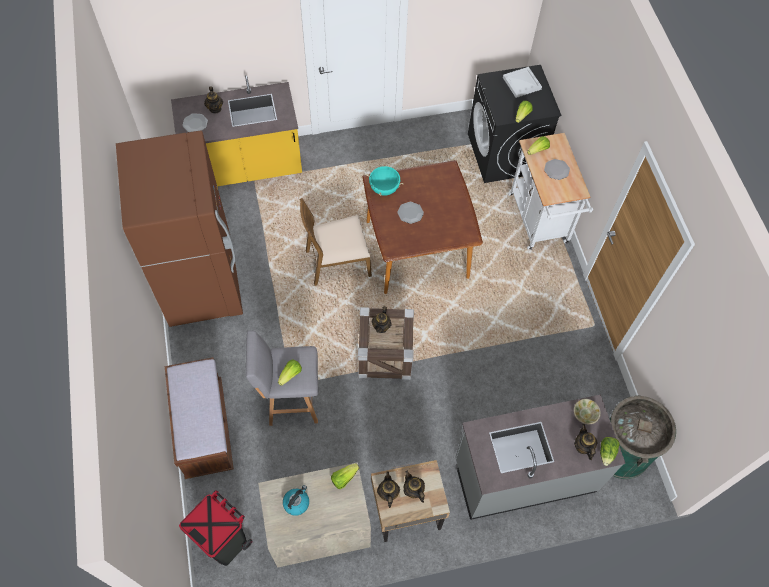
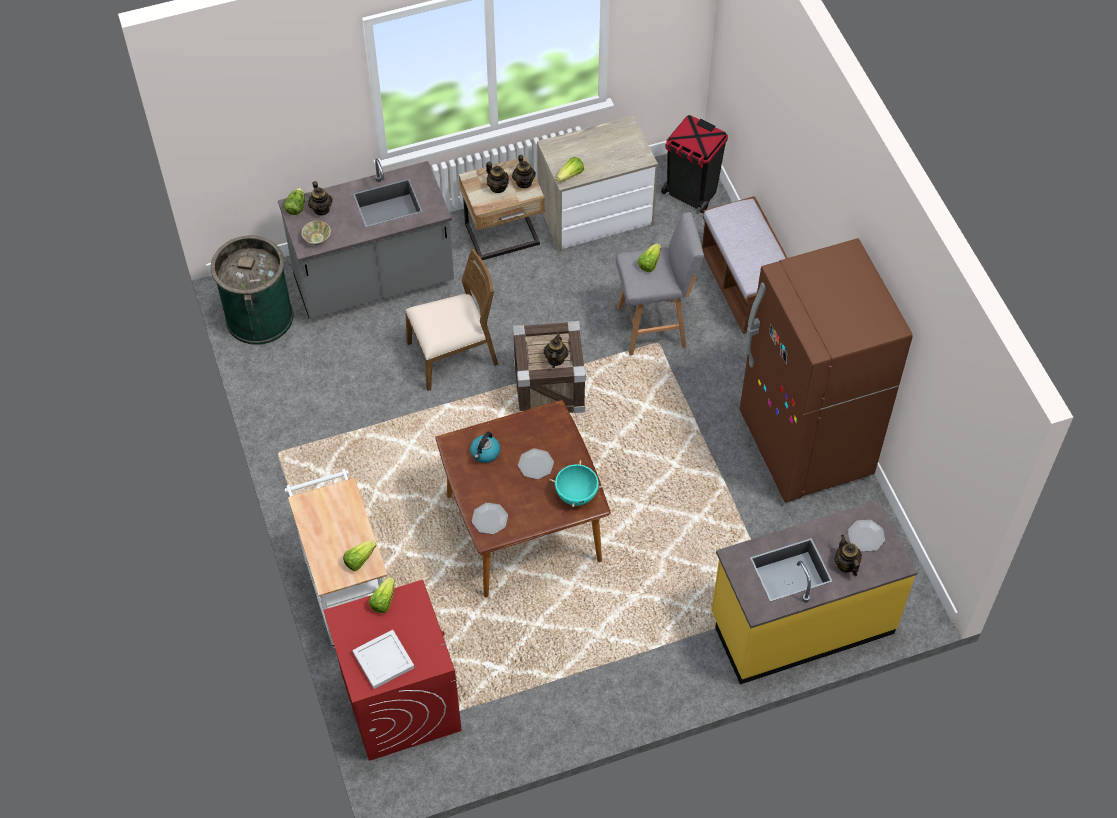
camera: 175 degrees right, 5 degrees down
(296, 502) = (614, 151): kettle -> kettle (485, 453)
(337, 262) = (631, 496): brown chair -> brown chair (453, 354)
(504, 154) = (399, 700): black washing machine -> red washing machine
(556, 170) = (333, 531): plate -> plate (489, 519)

